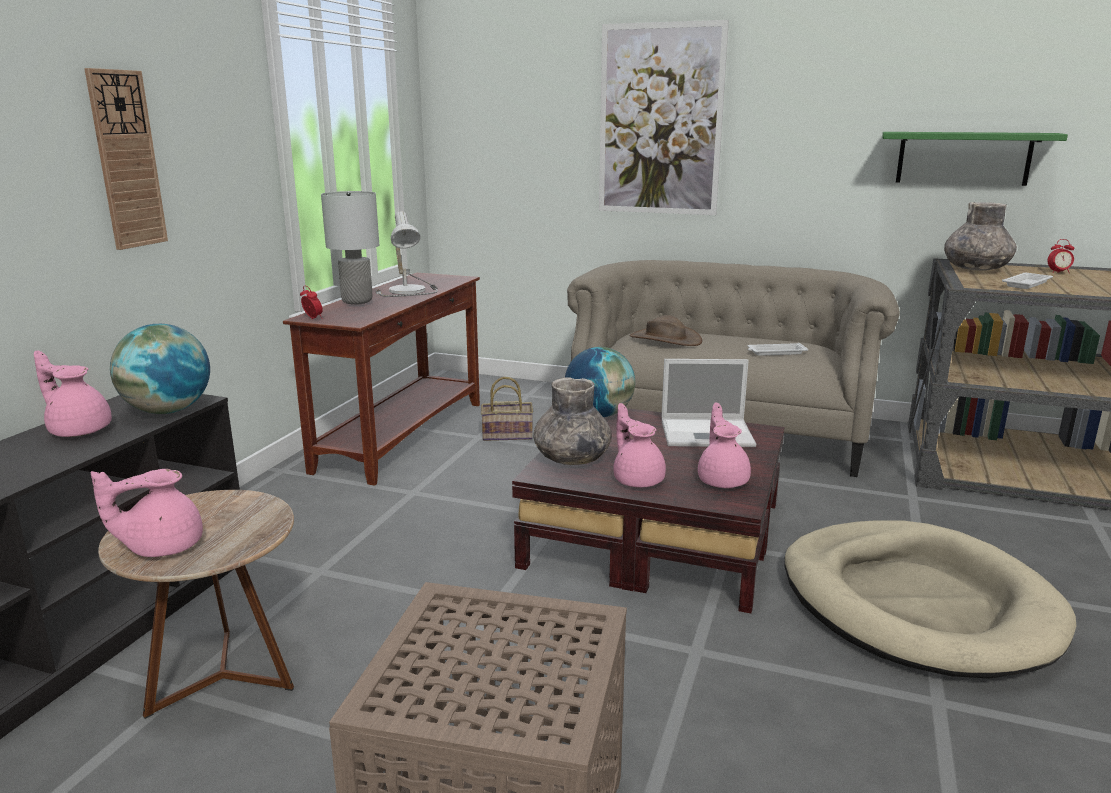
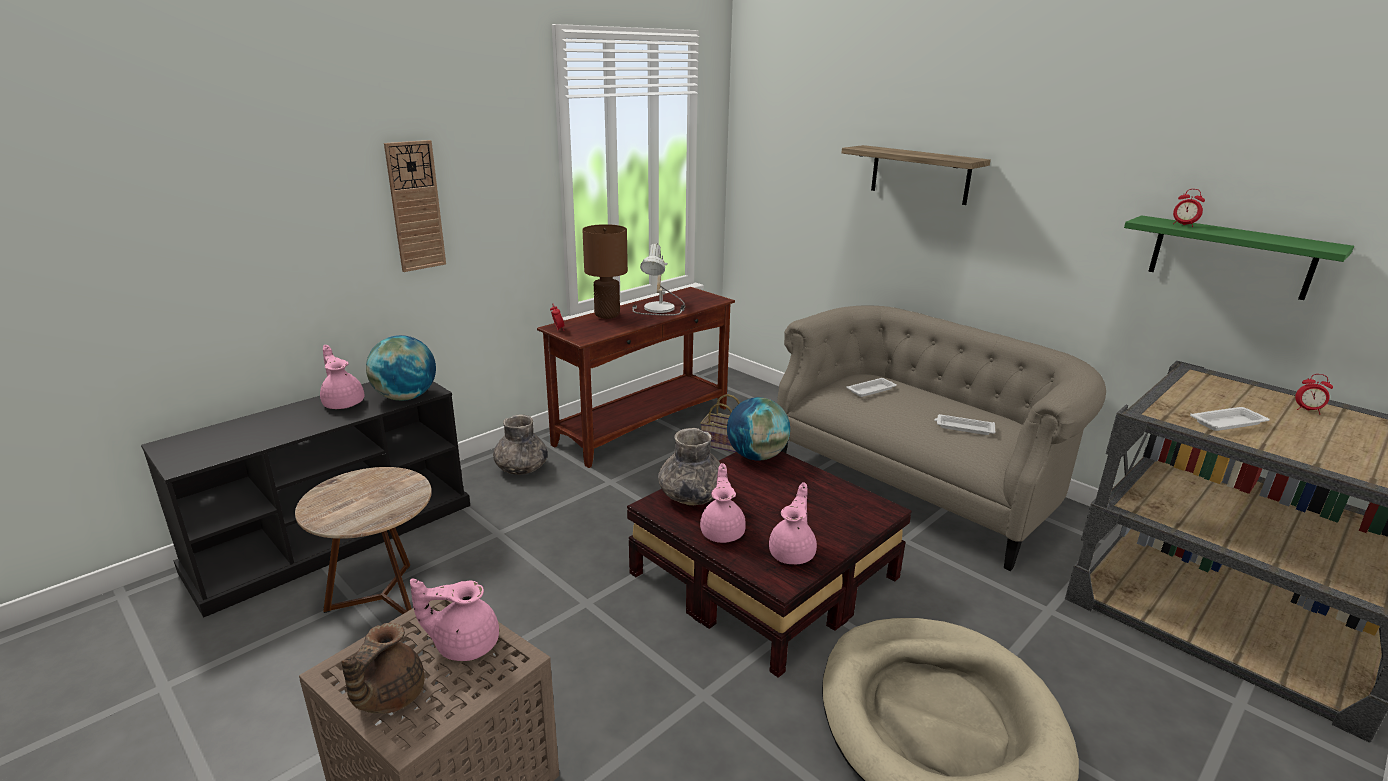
camera: 25 degrees right, 5 degrees up
(162, 547) = (332, 507): pink teapot -> pink teapot (464, 644)
(357, 303) = (607, 316): grey table lamp -> brown table lamp
(483, 702) = (388, 697): none -> brown teapot
(660, 120) = (920, 174): picture -> shelf
(665, 339) = (872, 390): brown hat -> white tray
(708, 433) = (831, 500): laptop -> none
(928, 132) = (1183, 225): none -> alarm clock
(976, 269) = (1201, 387): grey vase -> grey vase (521, 468)

